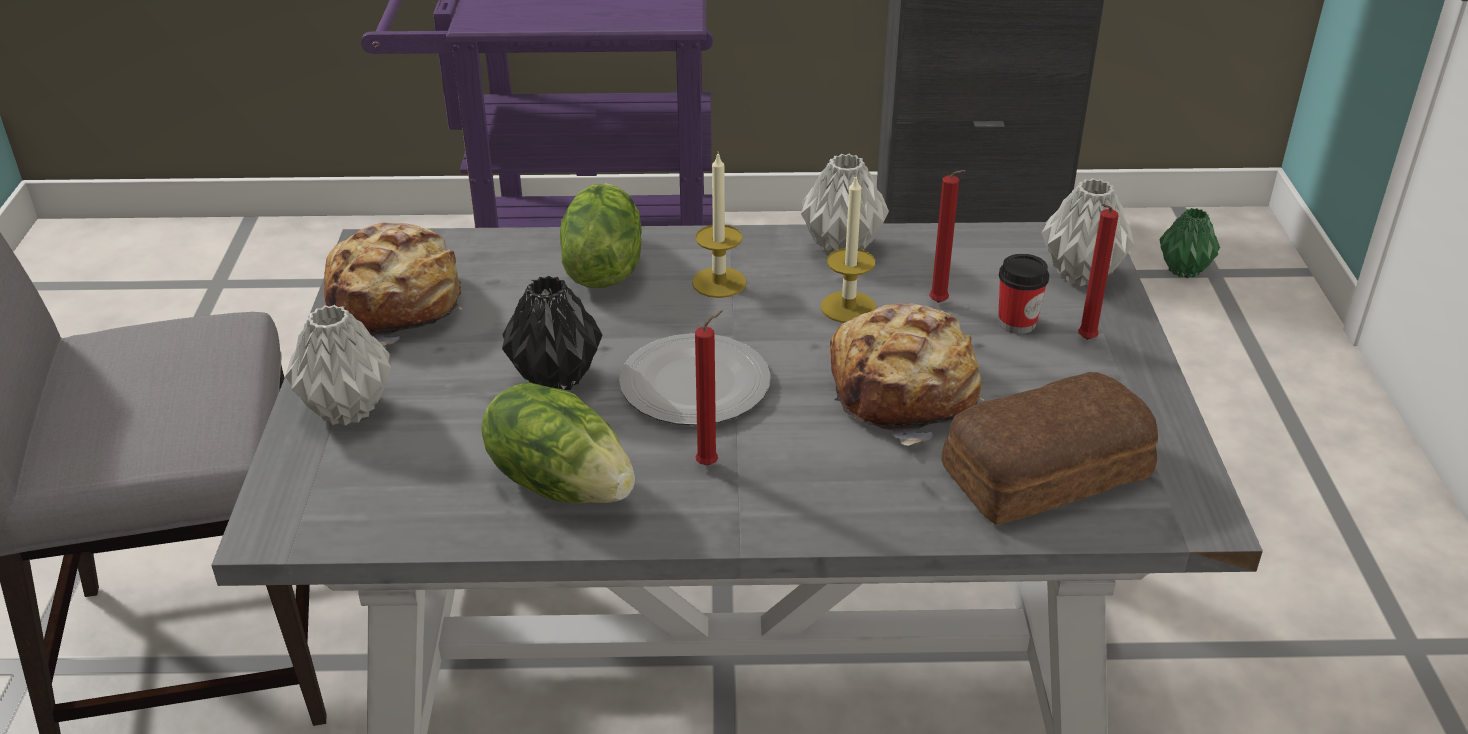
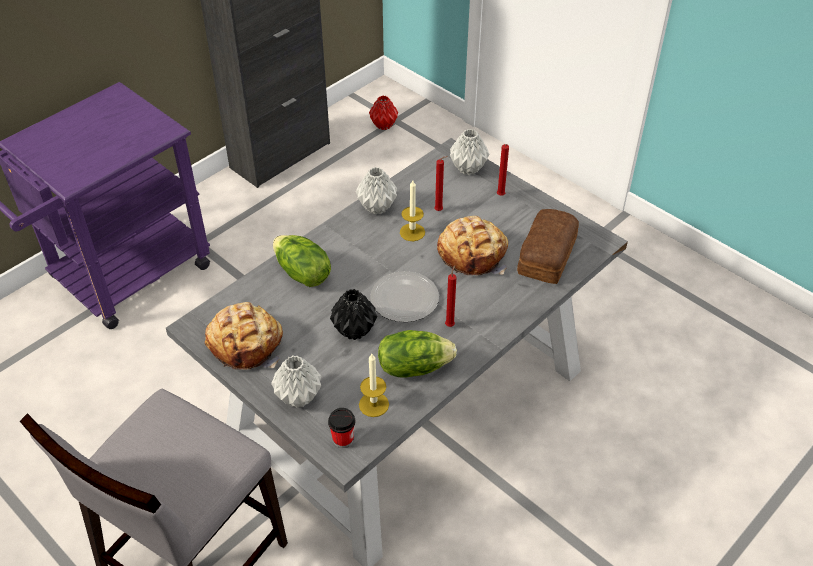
camera: 45 degrees left, 10 degrees up
(719, 282) = (354, 251): candle -> candle (374, 404)
(1017, 323) = (472, 202): cup -> cup (343, 439)
(1183, 271) = (384, 126): green vase -> red vase

